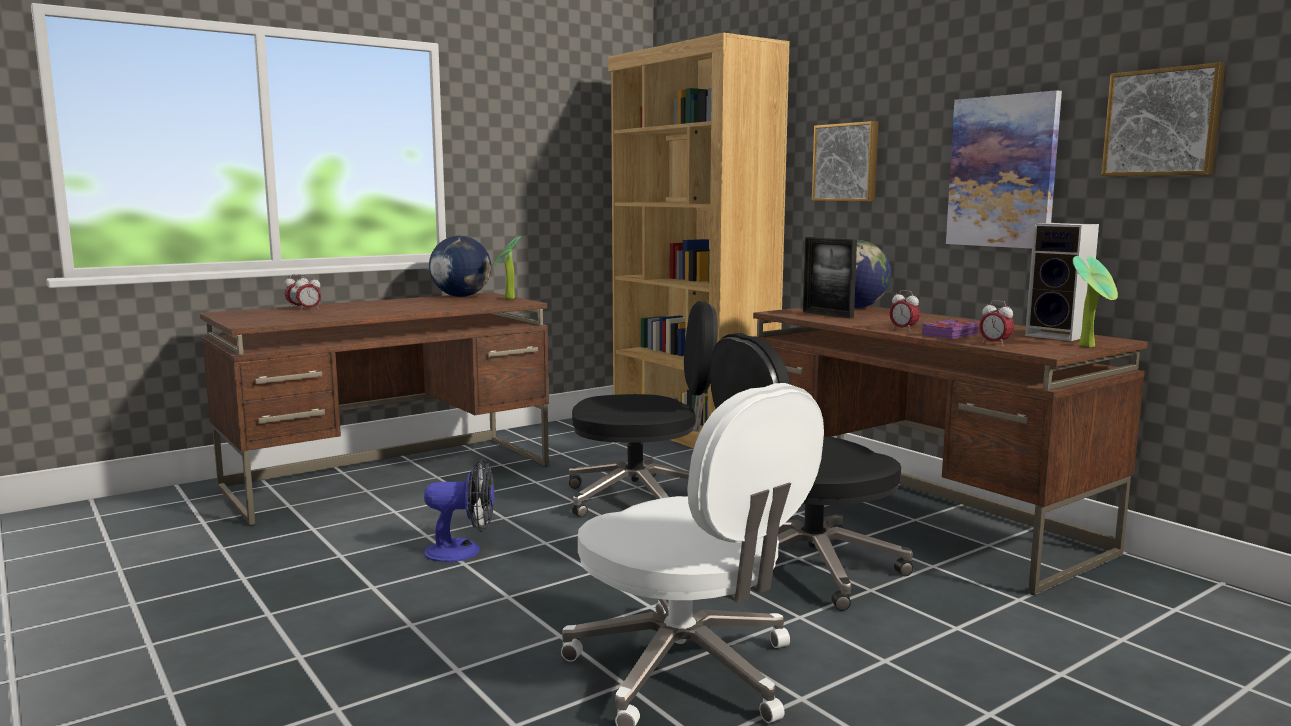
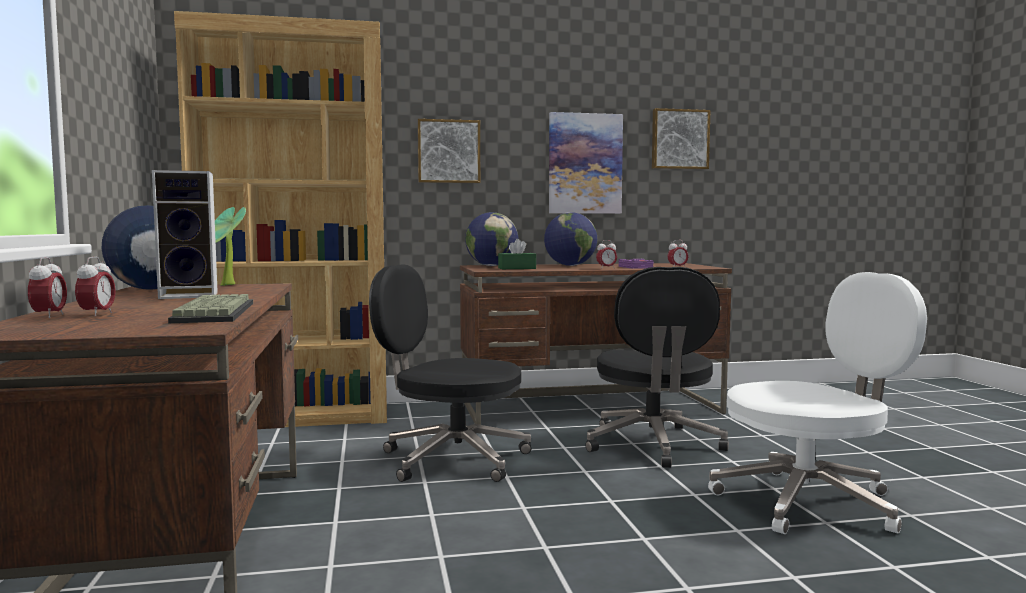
camera: 65 degrees left, 5 degrees down
(329, 317) = (212, 312): none -> keyboard
(463, 551) = (510, 543): fan -> none
(642, 498) = (451, 459): black office chair -> black office chair turned 90 degrees counterclockwise
(827, 314) = (517, 268): picture frame -> green tissue box
(927, 320) = (570, 265): none -> globe
(1059, 336) = (658, 264): speaker -> speaker (191, 295)
(1090, 346) = (696, 265): potted plant -> none

